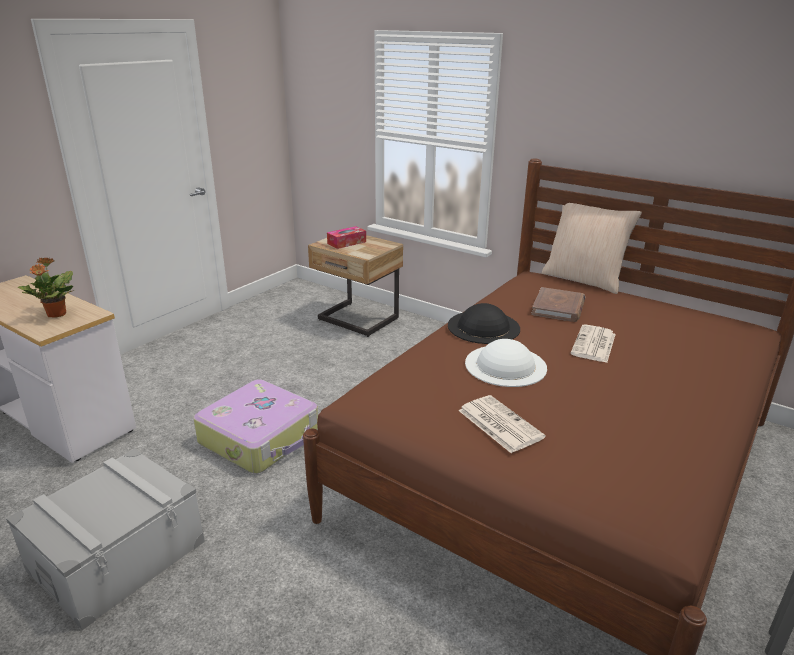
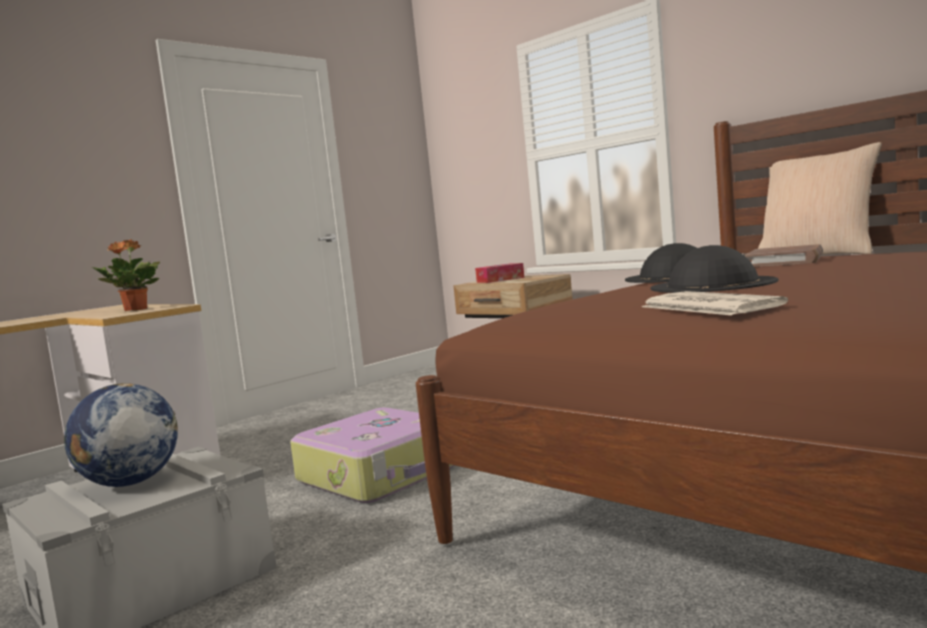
camera: 10 degrees right, 20 degrees down
(98, 499) = (129, 483): none -> globe
(505, 365) = (712, 284): white hat -> black hat
(594, 345) = (848, 266): newspaper -> none

